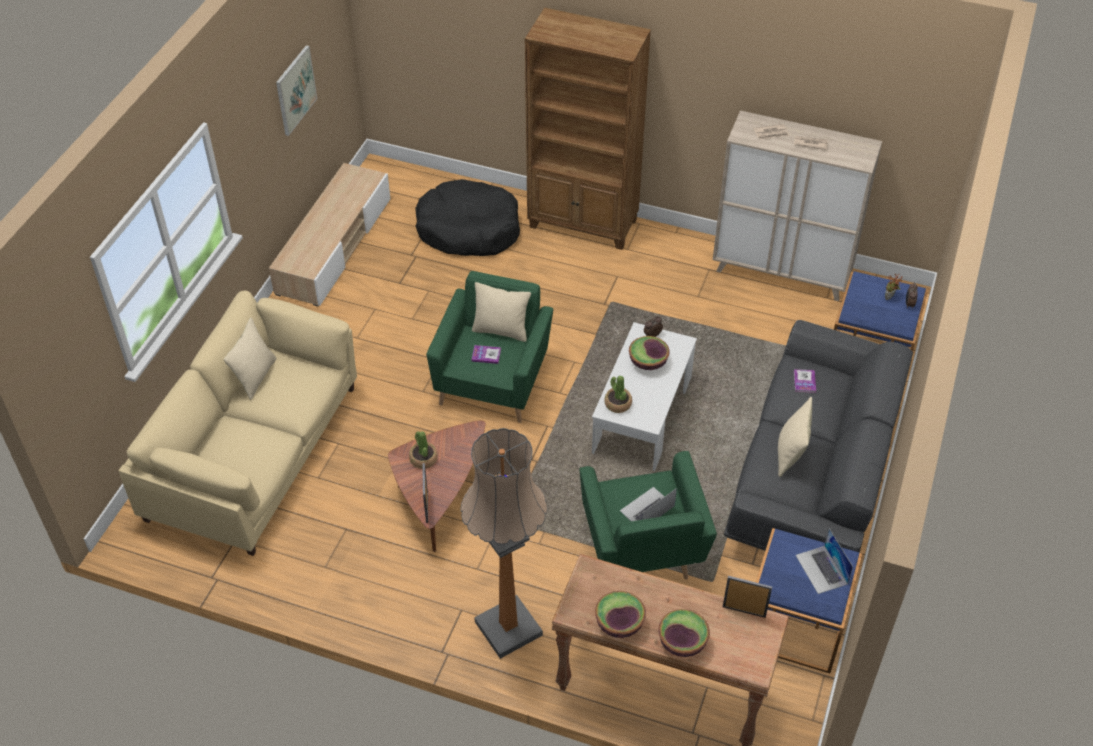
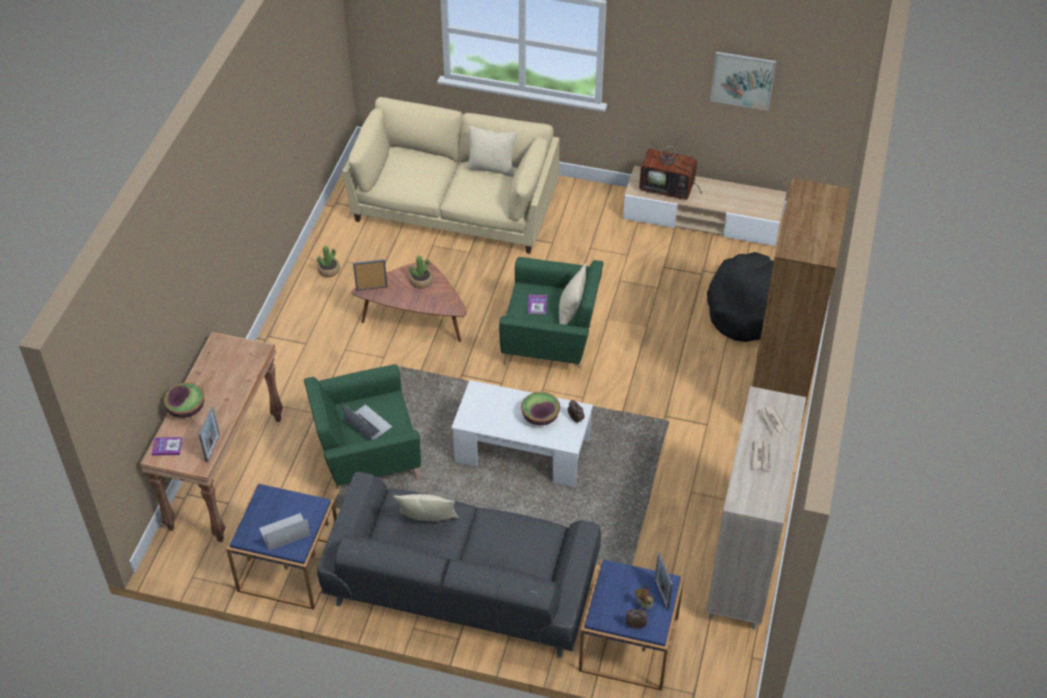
camera: 85 degrees right, 0 degrees up
(313, 245) = (668, 187): none -> television
(508, 628) = (288, 373): floor lamp -> none
(617, 404) = (485, 397): potted plant -> potted plant (329, 270)
(619, 623) = (206, 370): bowl -> none
(804, 381) = (523, 536): book -> book (167, 447)
(874, 284) = (661, 594): none -> picture frame

